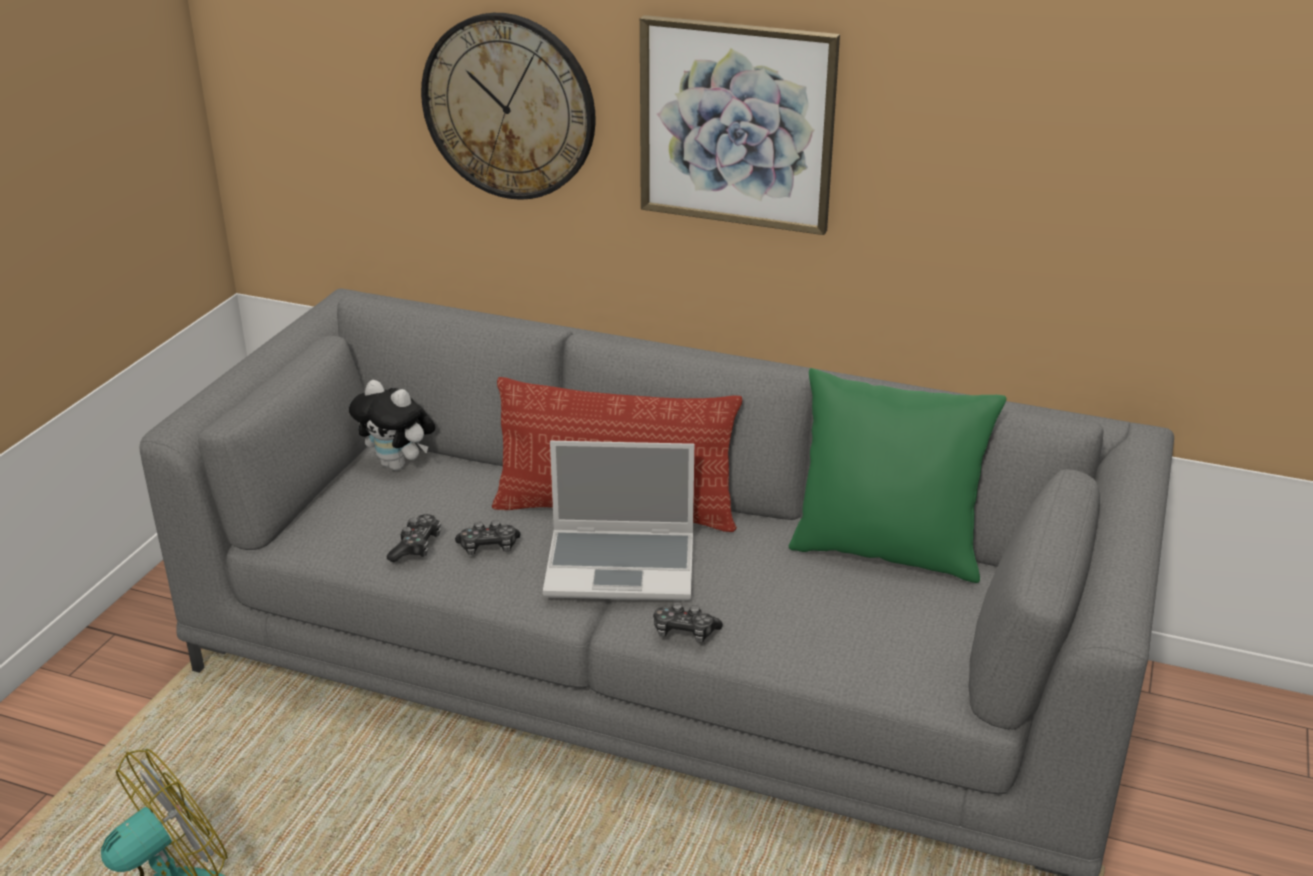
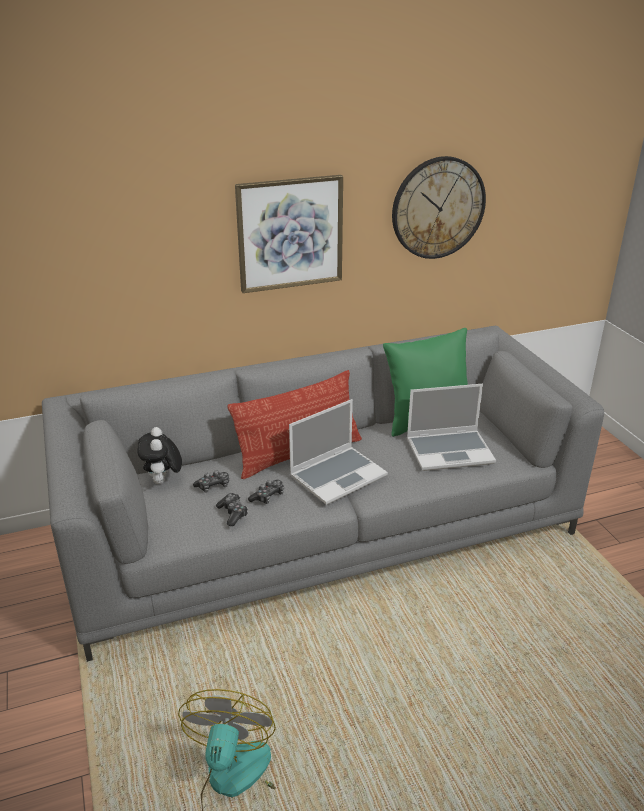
camera: 40 degrees left, 0 degrees up
(398, 465) = (163, 481): plush toy -> plush toy turned 90 degrees clockwise
(509, 107) = (153, 254): wall clock -> wall clock (438, 208)
(684, 632) = (401, 489): game controller -> game controller (213, 486)
(848, 614) = (450, 451): none -> laptop

